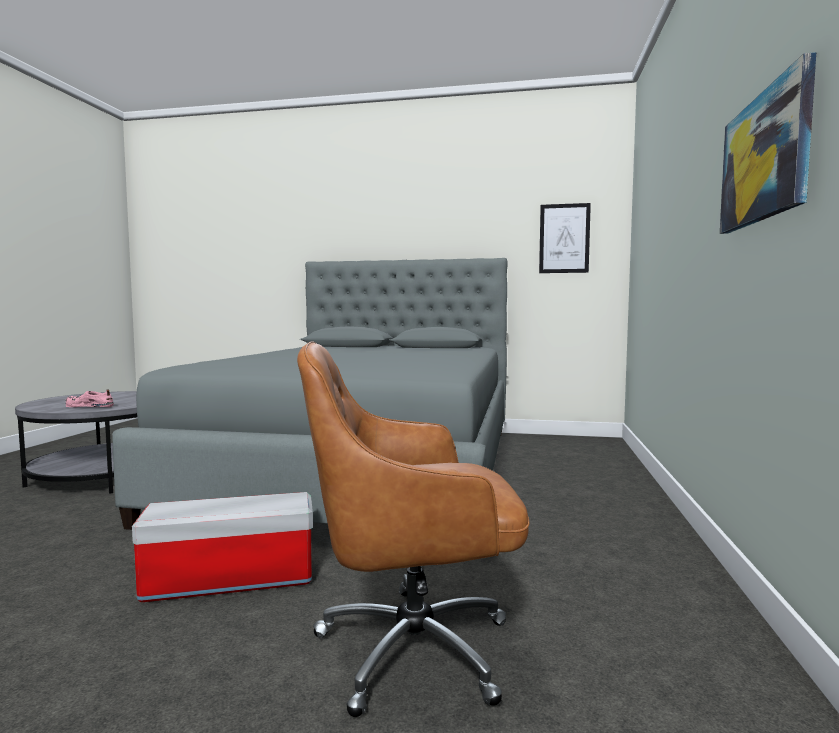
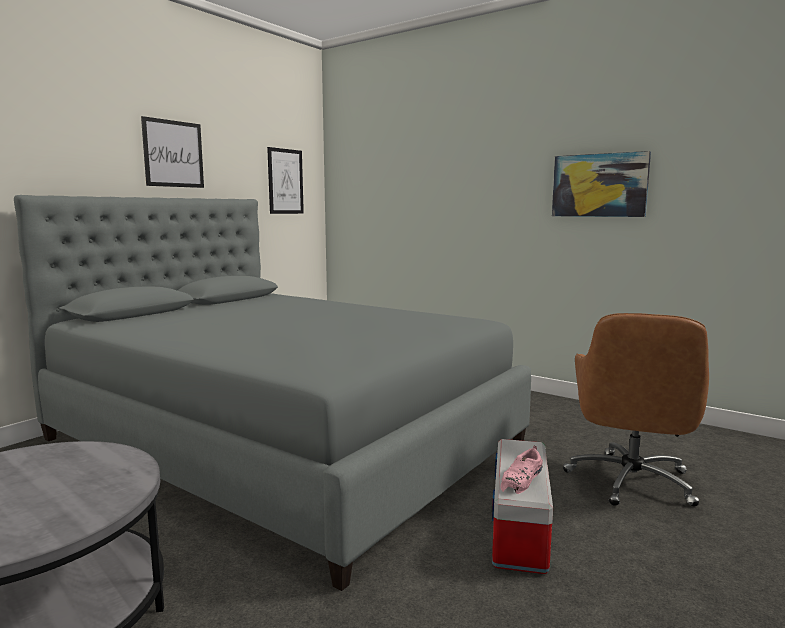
camera: 65 degrees left, 5 degrees up
(89, 406) = (79, 499): pink shoe -> pink shoe (522, 479)
(433, 223) = (173, 154): none -> picture

